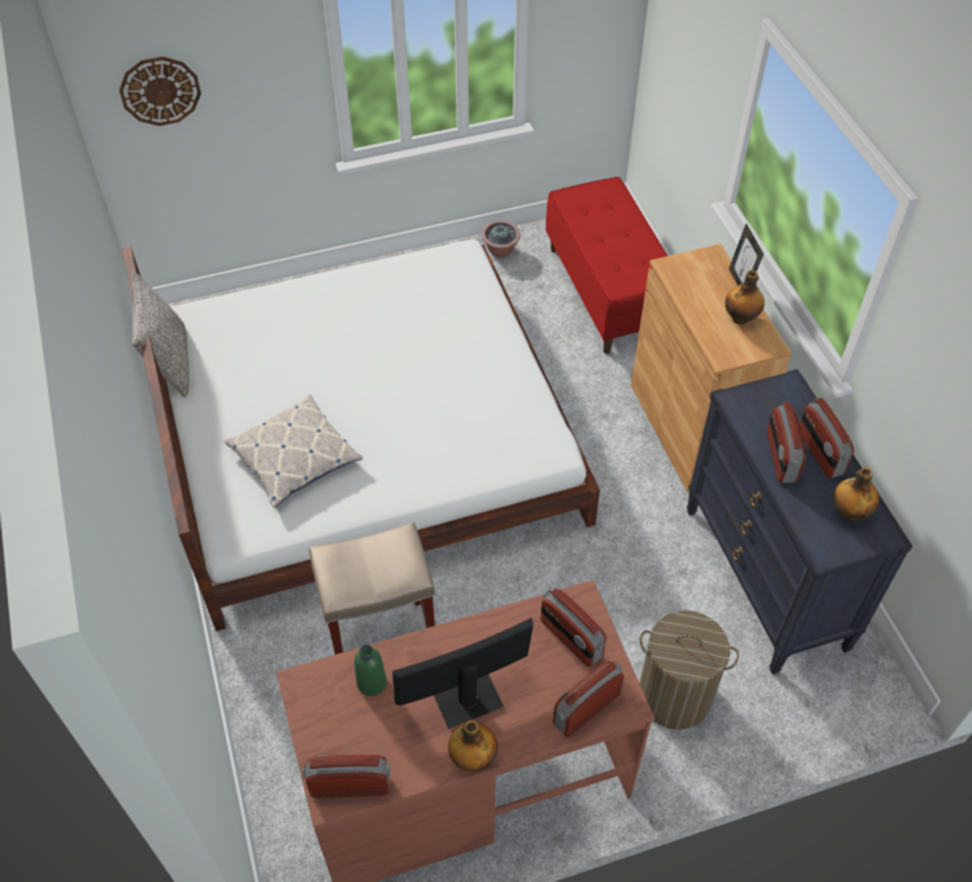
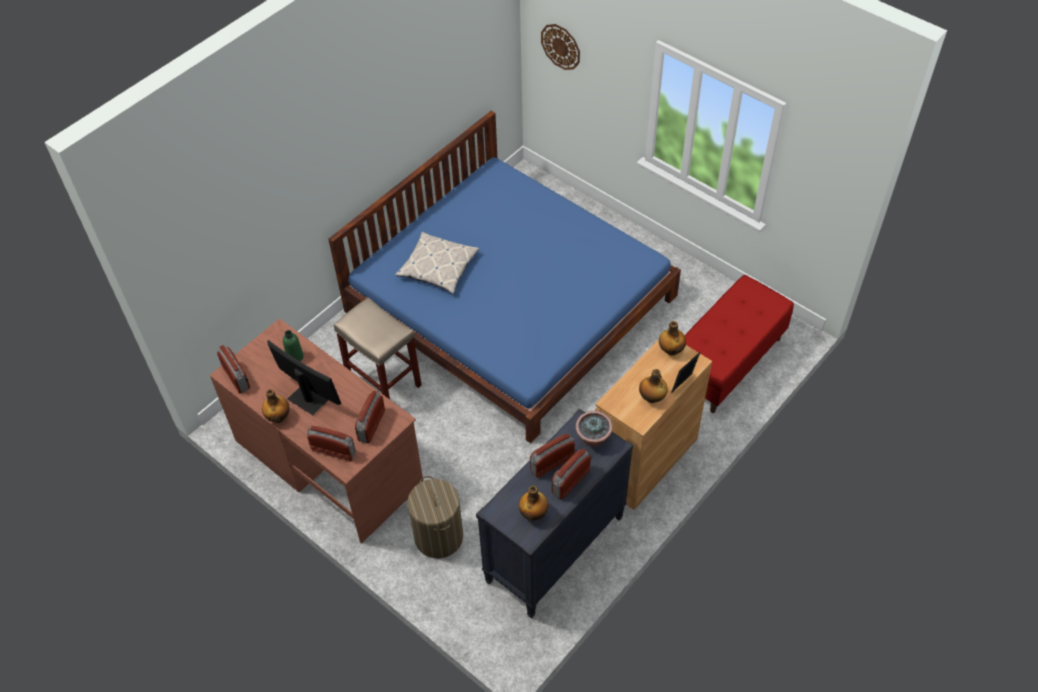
camera: 60 degrees right, 0 degrees up
(169, 362) = (462, 182): grey pillow -> none
(364, 437) = (510, 303): white bed -> blue bed
(500, 251) = (712, 289): potted plant -> potted plant (593, 438)
(681, 268) = (671, 350): none -> bottle

